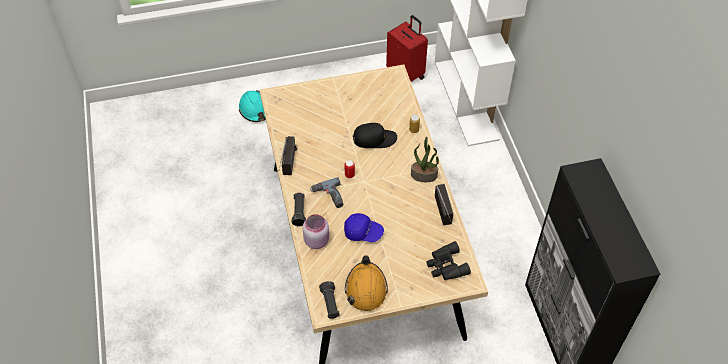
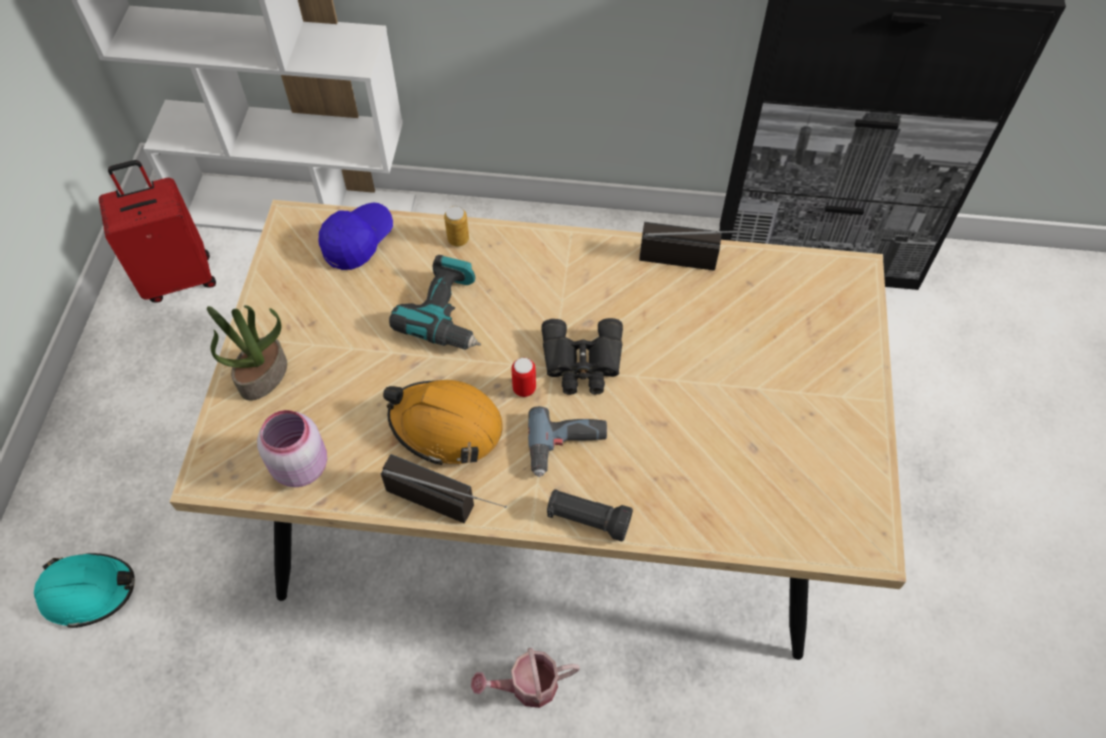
camera: 70 degrees left, 5 degrees up
(269, 267) = (527, 686): none -> watering can
(317, 240) = (677, 505): pink jar -> pink jar (300, 465)
(330, 304) = (851, 528): black flashlight -> none
(363, 232) = (686, 410): blue cap -> blue cap (357, 241)
(366, 289) = (829, 449): orange hard hat -> orange hard hat (446, 426)
(374, 139) = (448, 313): black cap -> power drill
(424, 175) = (581, 260): potted plant -> potted plant (263, 375)
(446, 266) = (810, 297): black binoculars -> black binoculars (582, 363)

